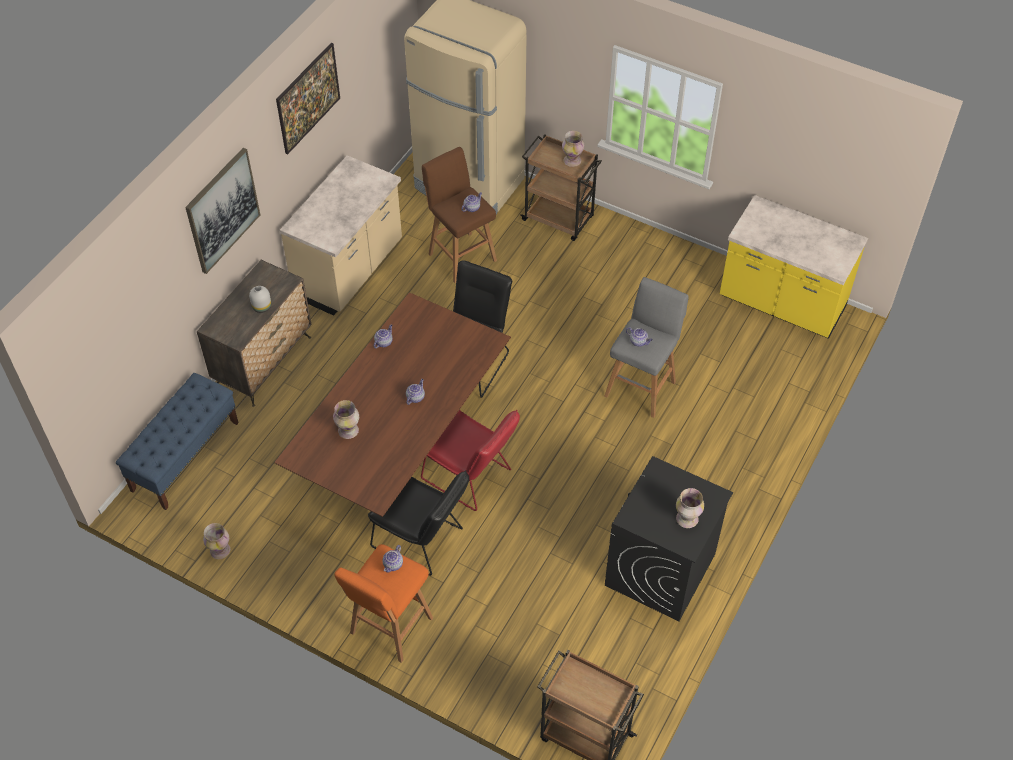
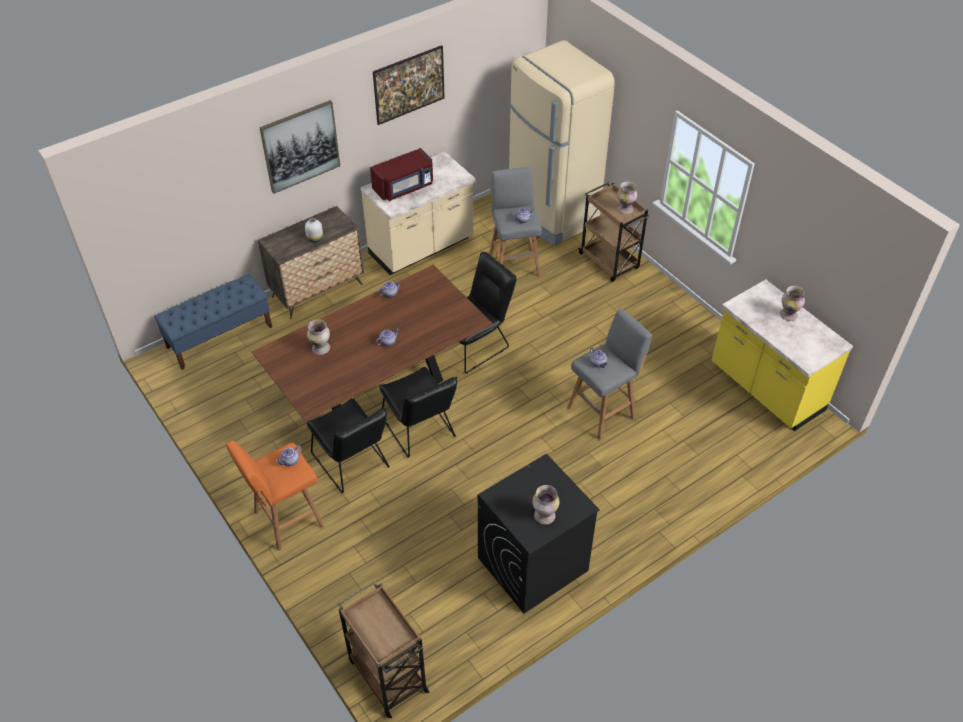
camera: 25 degrees right, 5 degrees down
(220, 550) = (200, 412): vase -> vase (788, 315)
(329, 214) = (404, 187): none -> red microwave
(461, 256) = (514, 264): brown stool -> grey stool
(471, 477) = (420, 431): red chair -> black chair

